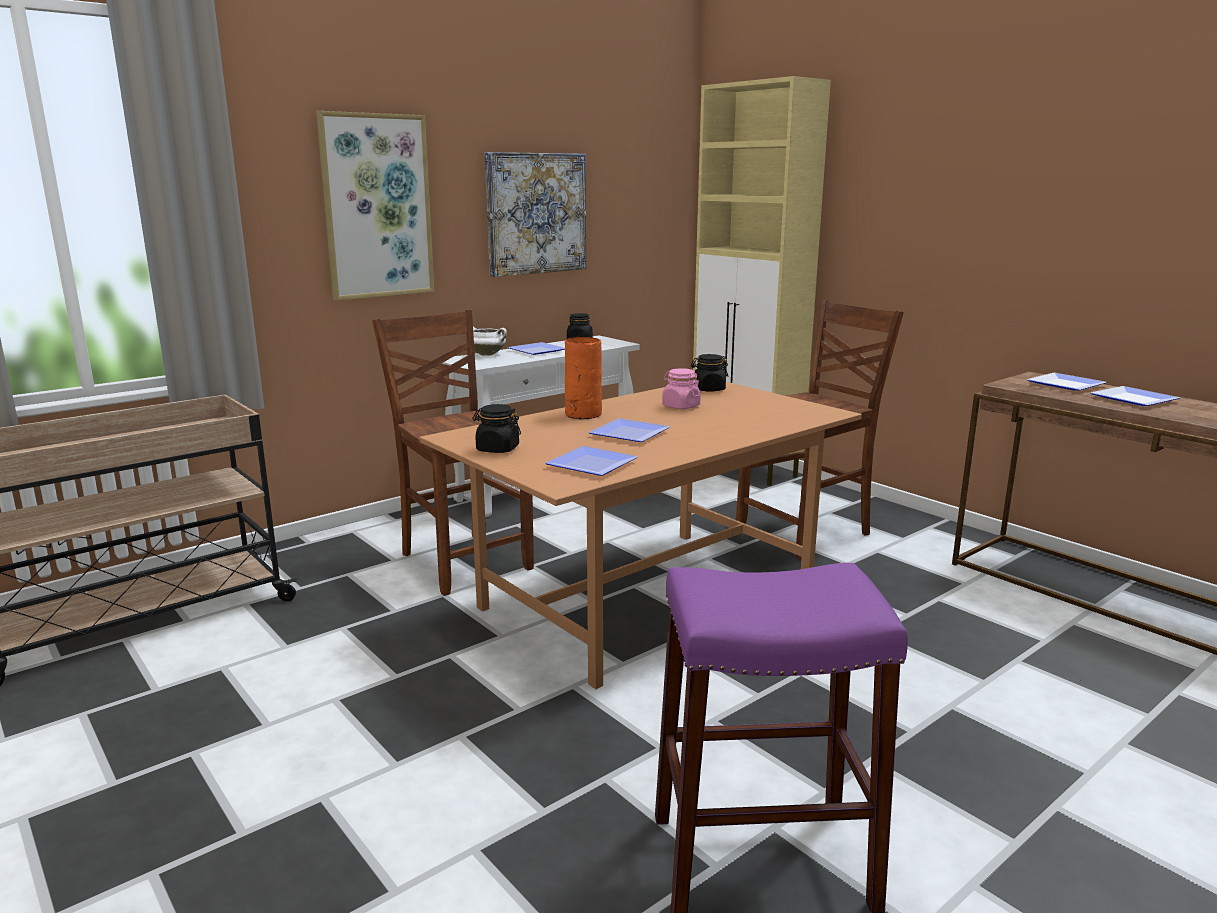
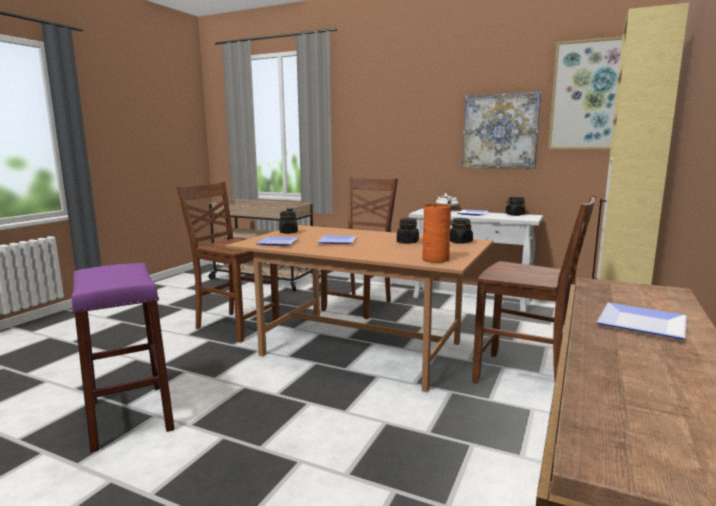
camera: 65 degrees right, 5 degrees down
(377, 207) = (400, 127): picture -> picture (587, 95)
(415, 694) = (236, 326): none -> brown chair
(582, 414) = (362, 233): orange vase -> orange vase (434, 259)
(680, 406) = (407, 242): pink jar -> black jar
(1068, 385) = (653, 301): plate -> none

